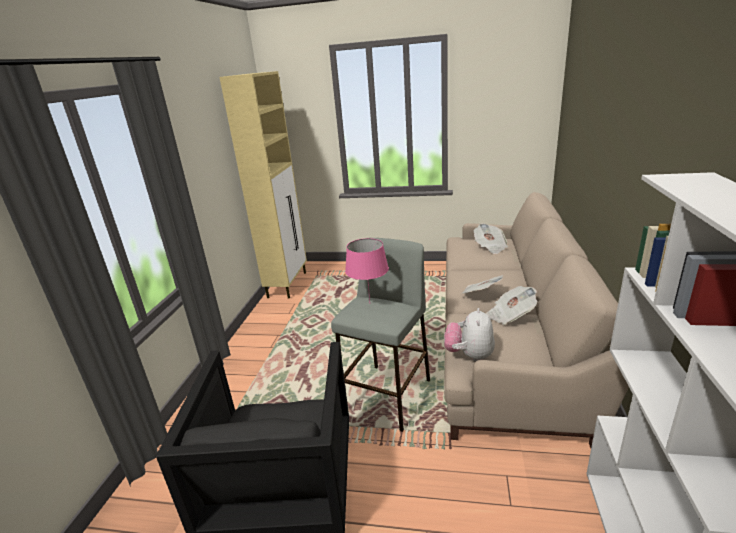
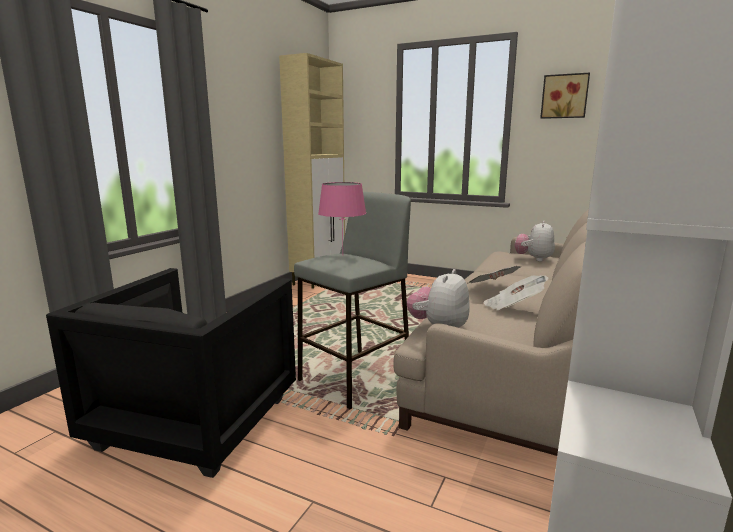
camera: 15 degrees right, 10 degrees down
(490, 247) = (533, 259): newspaper -> plush toy
(493, 93) = (564, 96): none -> picture

